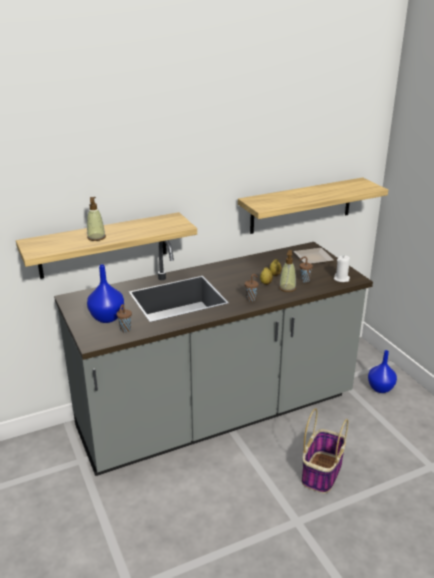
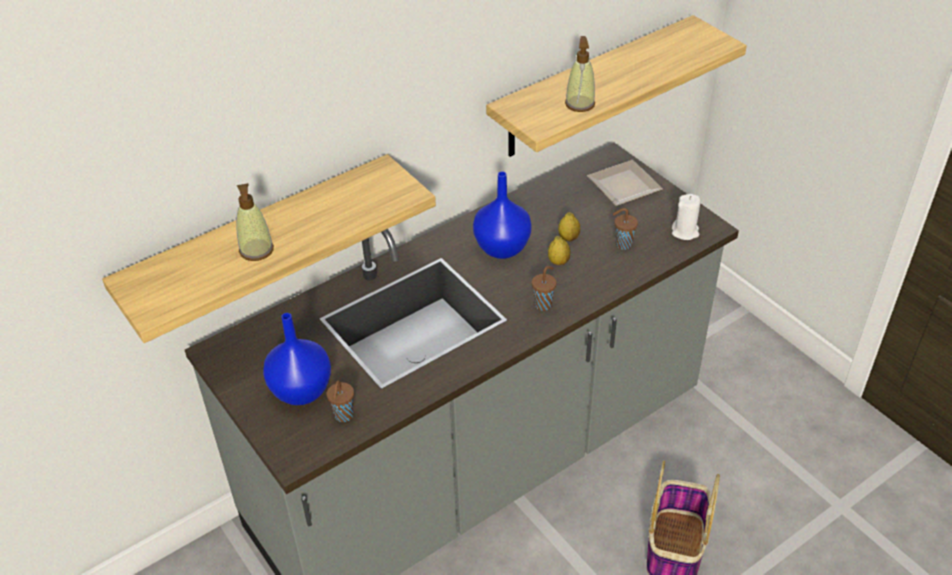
camera: 10 degrees left, 15 degrees up
(287, 288) = (598, 268): soap dispenser -> soap dispenser (579, 104)
(381, 388) = (736, 366): blue vase -> blue vase (503, 249)

